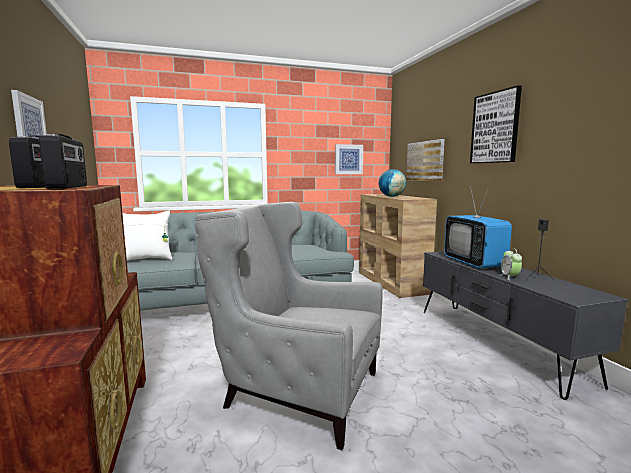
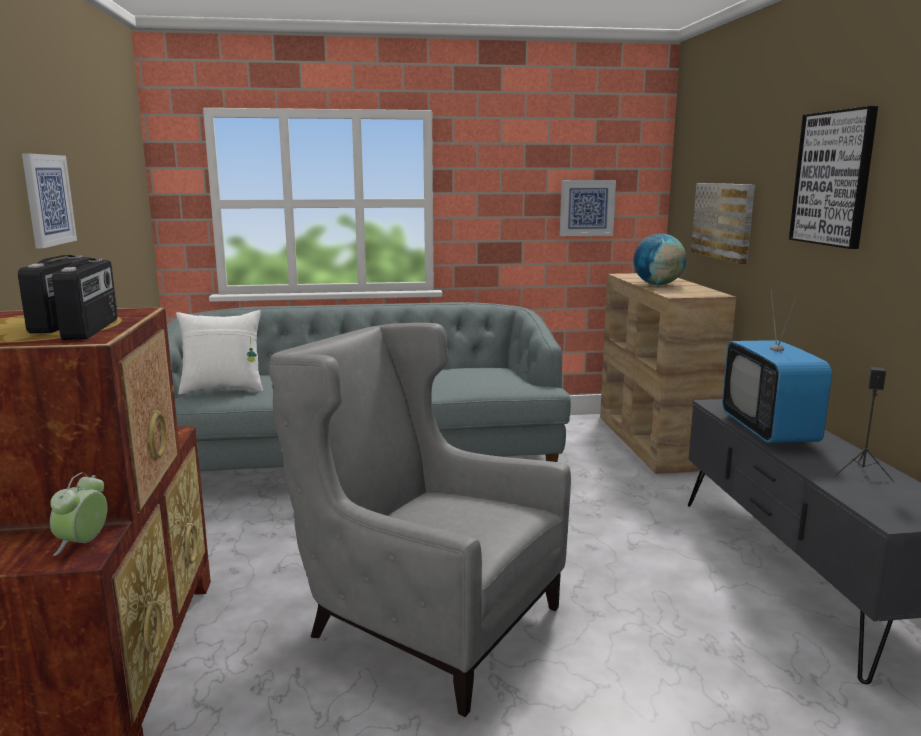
camera: 10 degrees right, 5 degrees up
(509, 277) = (812, 465): alarm clock -> alarm clock (83, 544)

